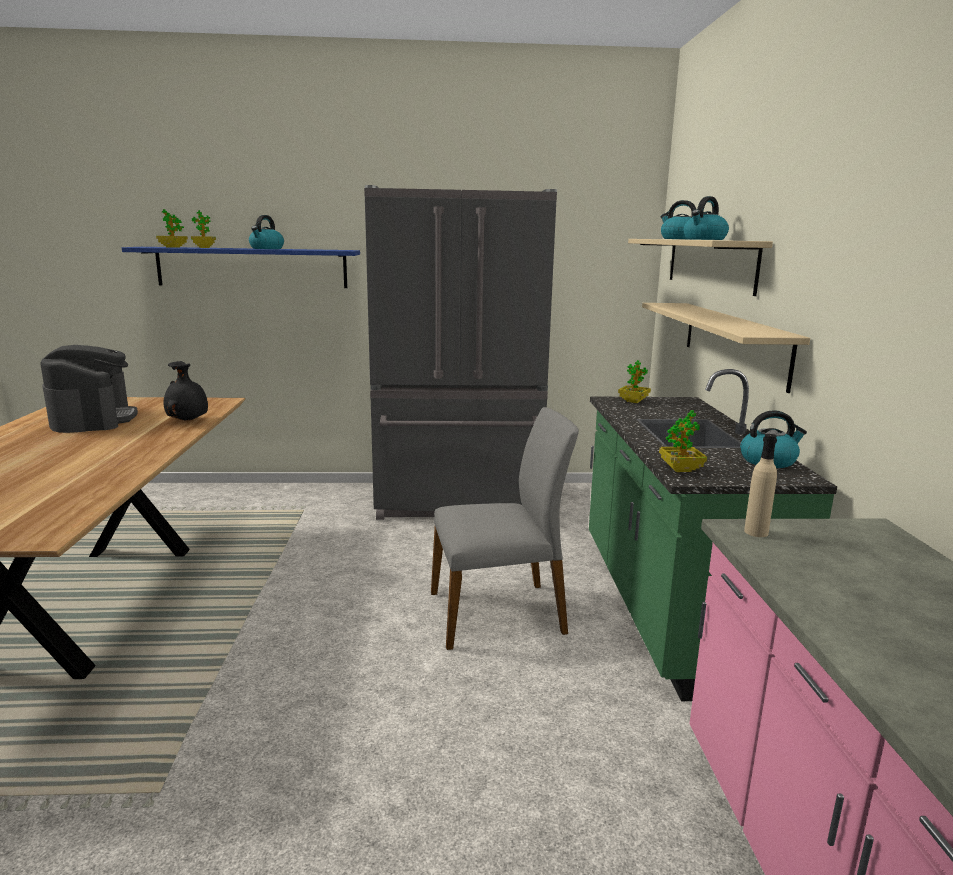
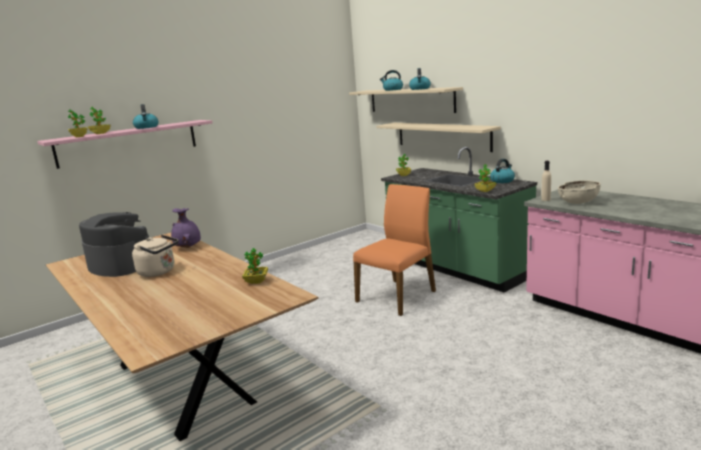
camera: 35 degrees left, 0 degrees up
(84, 441) = (159, 272): none -> beige kettle
(91, 494) = (256, 281): none -> potted plant
(188, 421) = (188, 247): black vase -> purple vase
(252, 267) = (128, 143): blue shelf -> pink shelf
(458, 502) = (296, 265): grey fridge -> none
(498, 613) = (397, 296): grey chair -> orange chair
(815, 568) = (578, 202): none -> beige bowl

